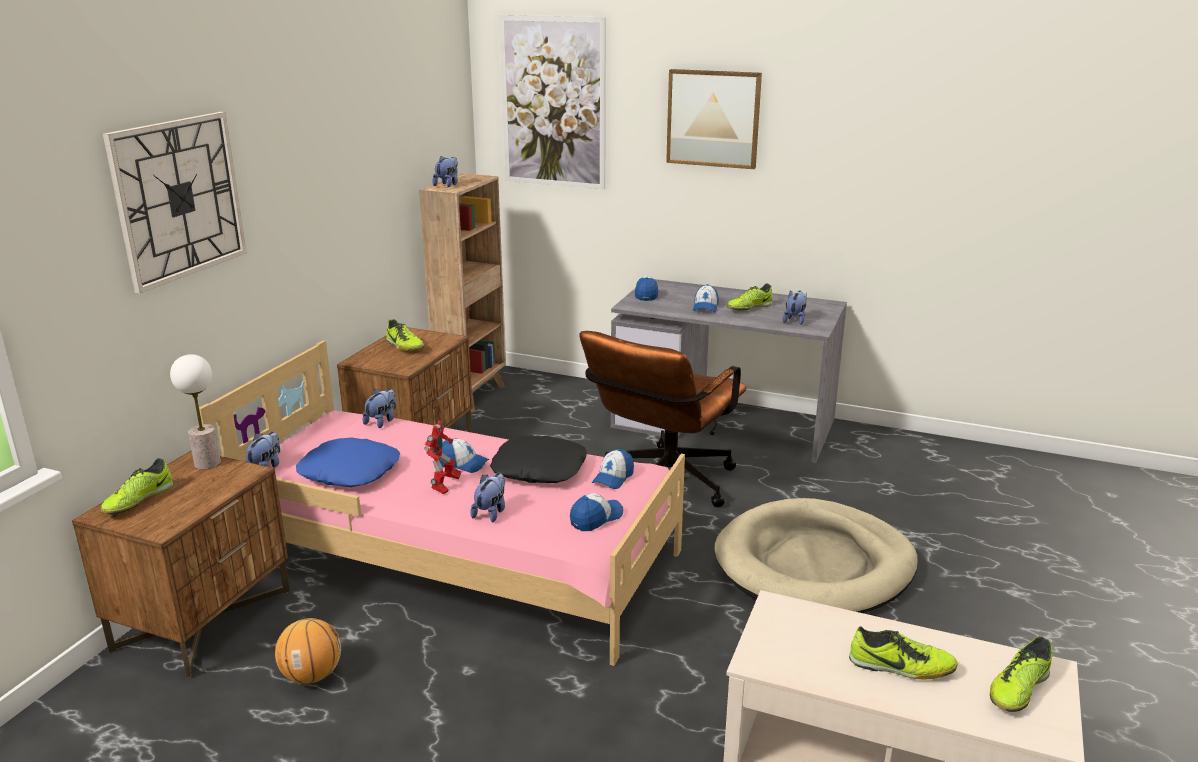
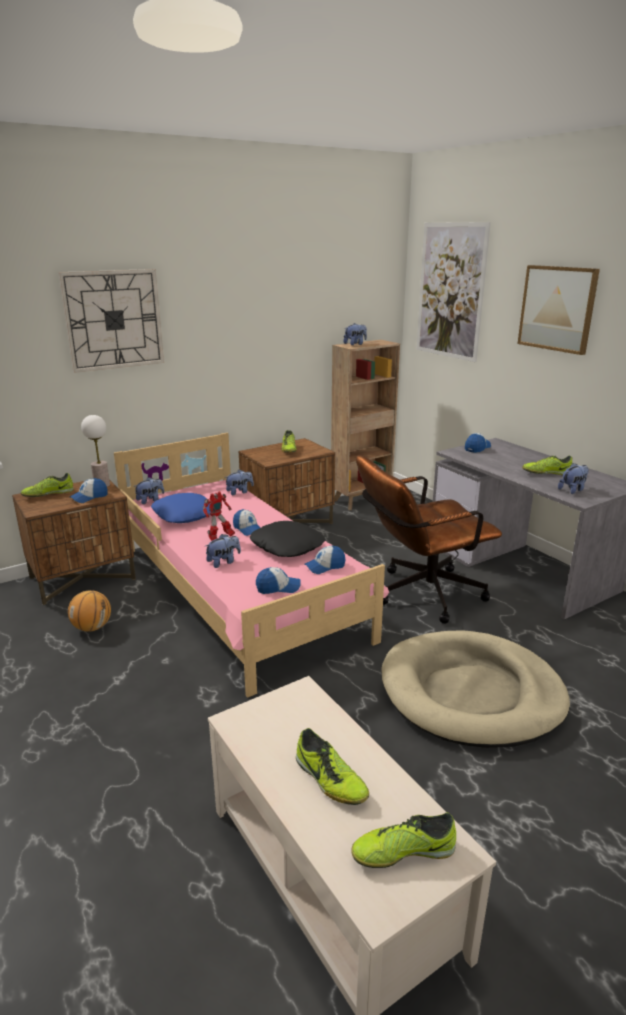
camera: 35 degrees right, 0 degrees up
(705, 307) = (510, 465): cap -> cap (89, 497)

